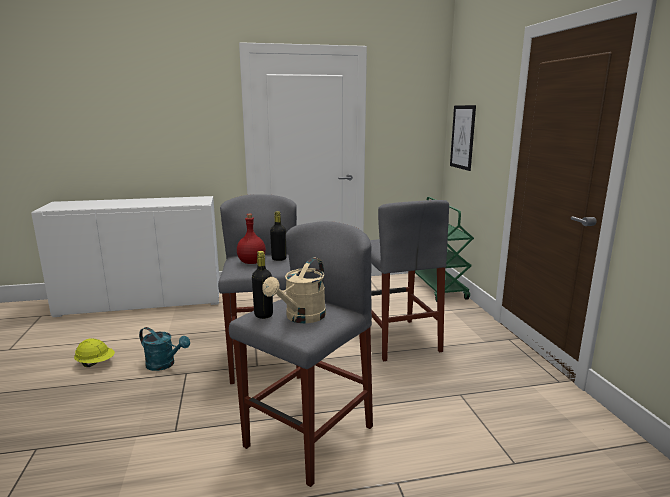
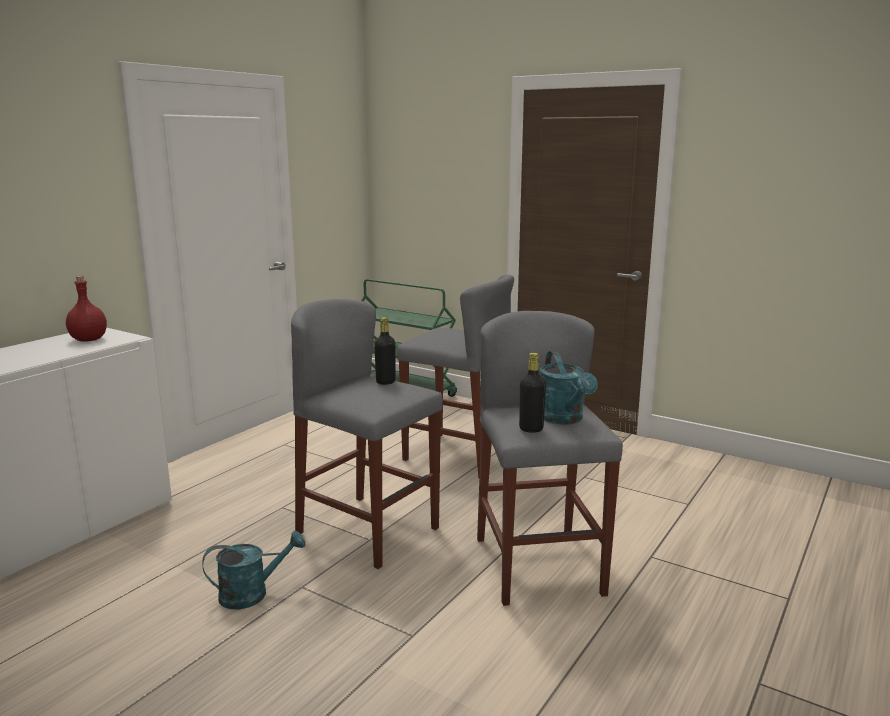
camera: 45 degrees left, 0 degrees up
(96, 363) = (140, 644): yellow hard hat -> none
(252, 262) = (368, 393): red bottle -> red bottle (89, 339)
(301, 318) = (564, 419): beige watering can -> turquoise watering can
(462, 137) = (409, 198): picture -> none

